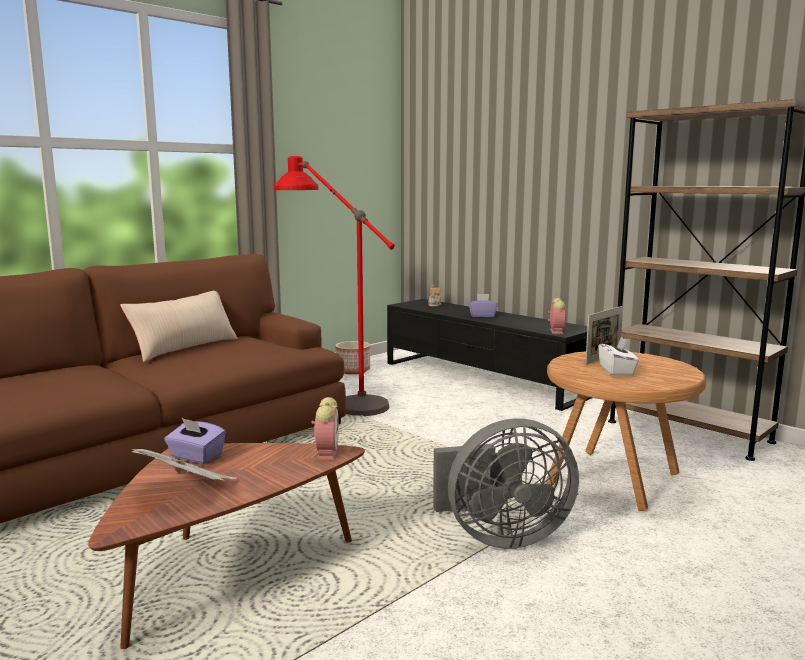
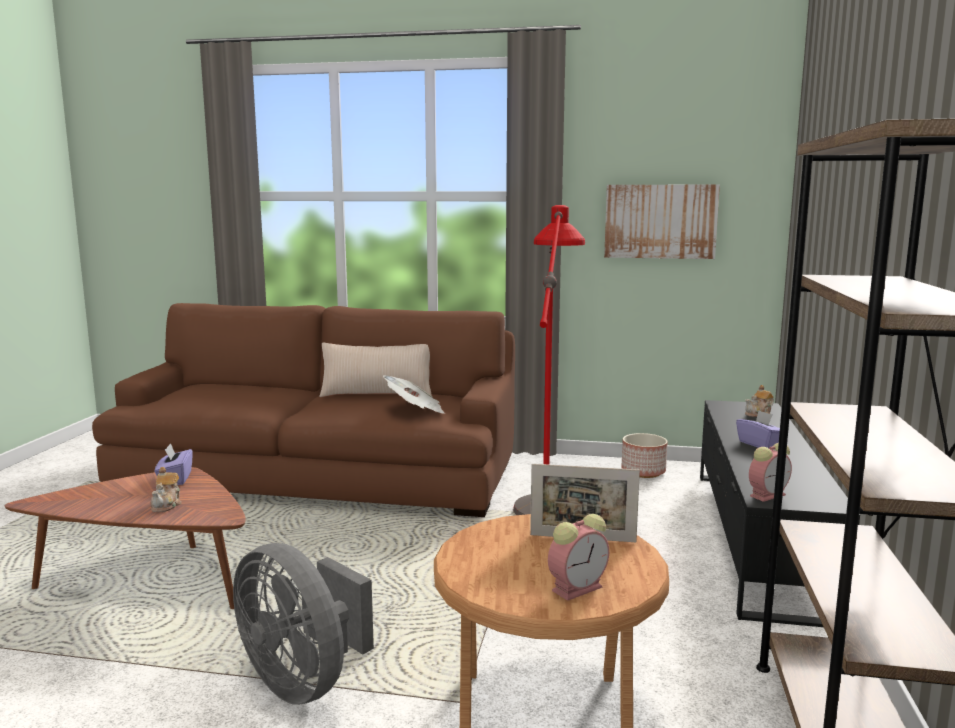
camera: 55 degrees right, 0 degrees up
(187, 490) = (109, 497): newspaper -> newspaper (415, 410)
(265, 468) = (167, 505): none -> teapot
(327, 452) = (218, 513): alarm clock -> alarm clock (578, 588)
(332, 172) = (660, 221): none -> picture
(617, 371) = (524, 557): white tissue box -> none

